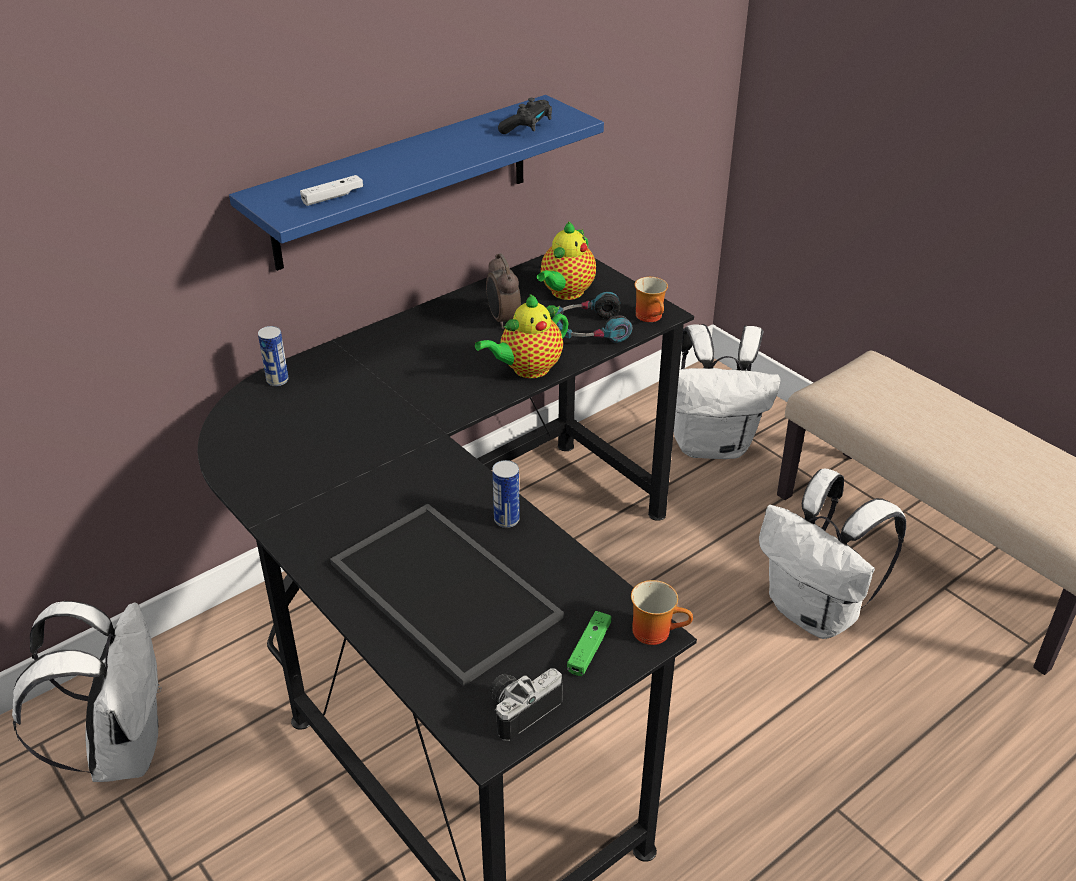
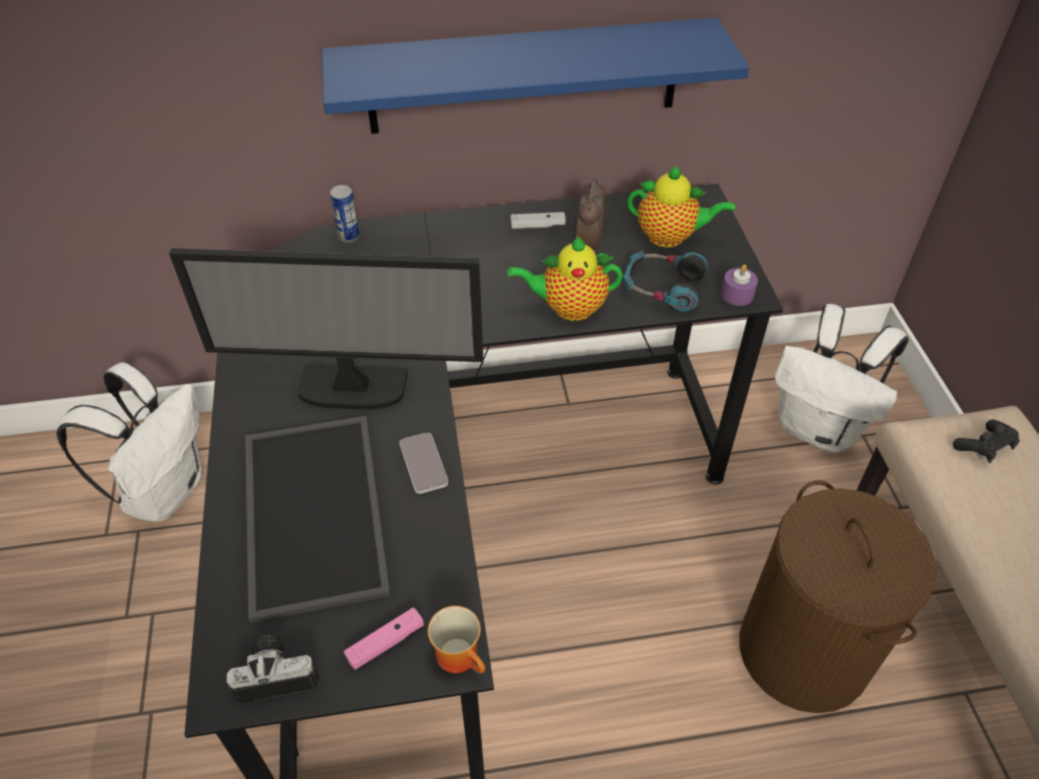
camera: 30 degrees right, 10 degrees up
(332, 197) = (403, 78): white game controller -> white game controller (537, 226)
(392, 492) = (351, 389): none -> monitor
(506, 520) = (423, 463): can -> phone
(527, 128) = (660, 52): black game controller -> black game controller (984, 447)
(565, 293) = (670, 237): teapot -> teapot turned 135 degrees counterclockwise
(589, 649) = (385, 643): green game controller -> pink game controller
(652, 316) = (737, 294): mug -> purple candle
(816, 612) = (804, 652): white backpack -> brown laundry basket

